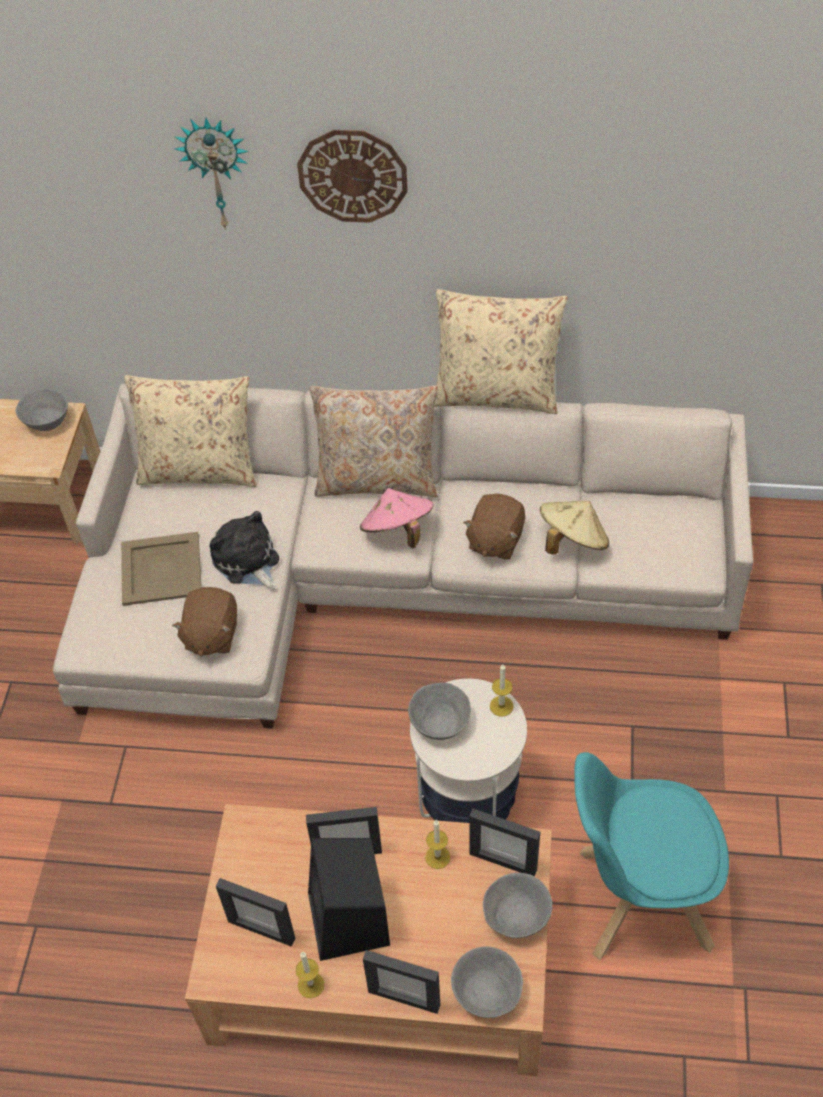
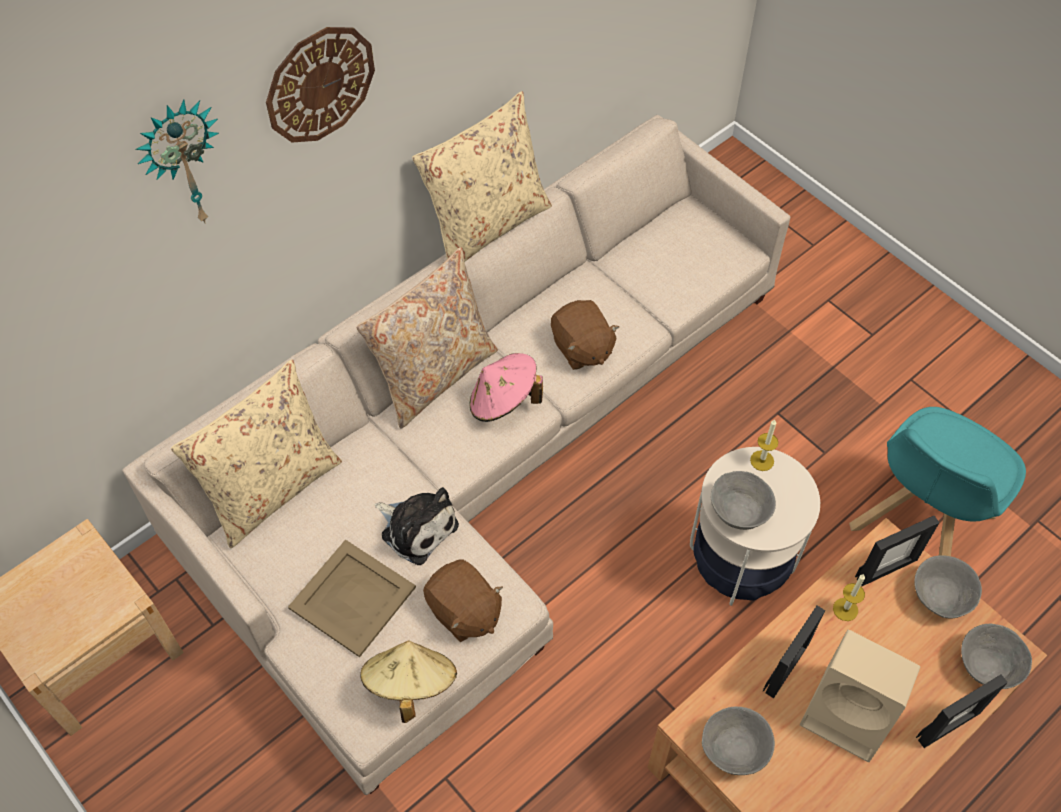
camera: 50 degrees left, 5 degrees up
(47, 421) = (71, 564): grey bowl -> grey bowl (735, 748)
(247, 561) = (416, 527): plush toy -> plush toy turned 150 degrees counterclockwise
(262, 928) = (803, 783): picture frame -> none
(311, 985) = (884, 785): candle -> none
(350, 921) = (850, 714): black speaker -> beige speaker
(572, 541) = (635, 303): beige hat -> beige hat (410, 685)

